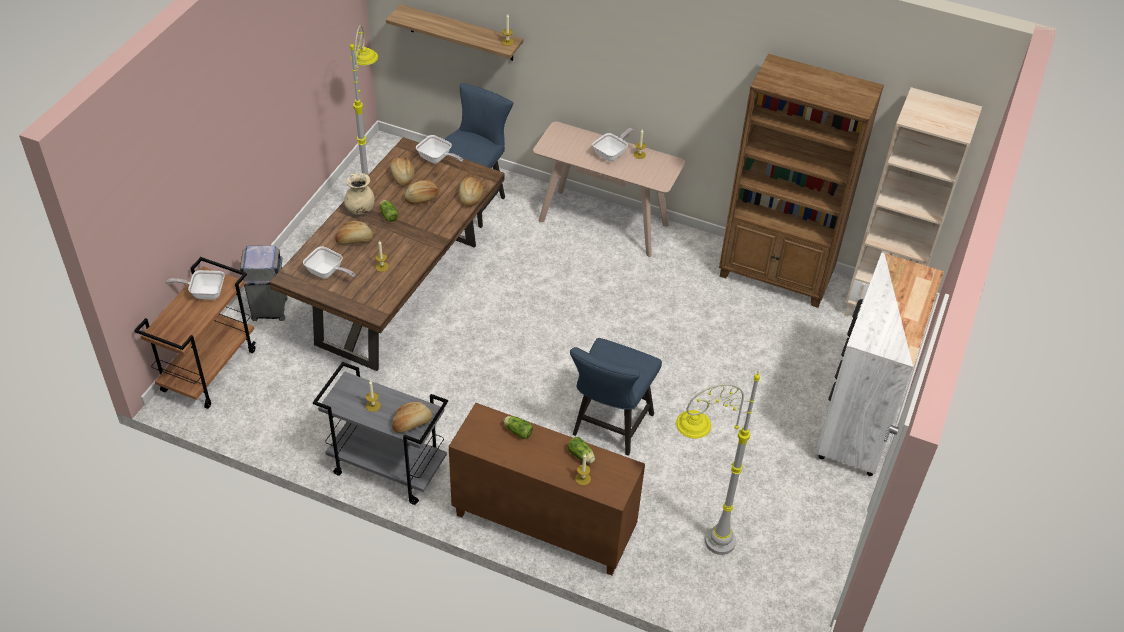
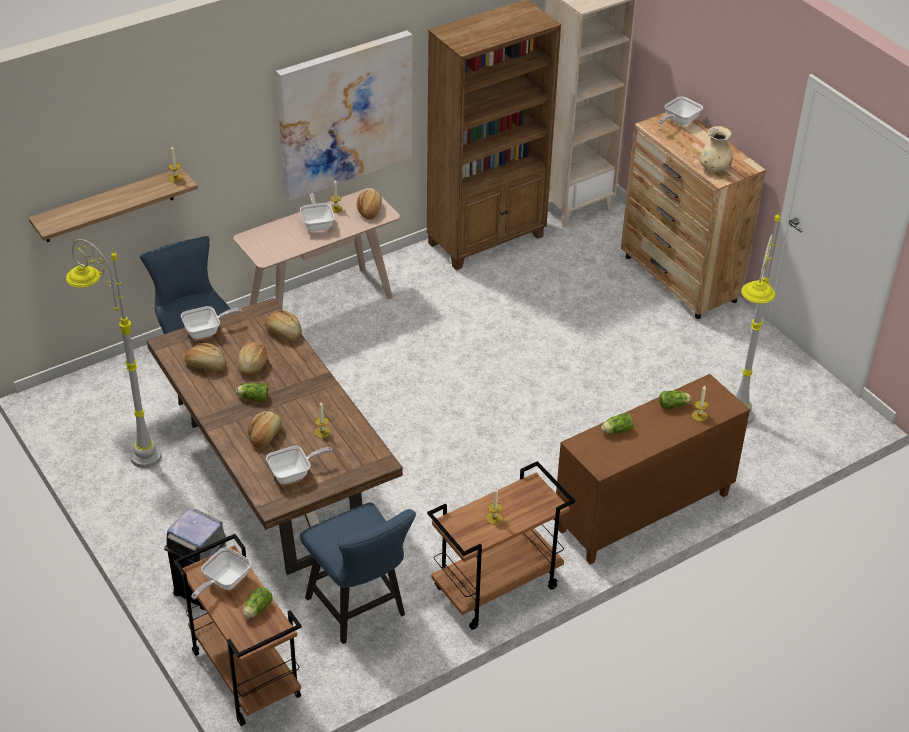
camera: 55 degrees left, 5 degrees down
(190, 321) = (256, 610): none -> lettuce
(360, 209) = (224, 413): beige vase -> beige vase (714, 168)
(386, 469) = (496, 589): grey cart -> brown cart
(412, 423) = (538, 501): bread -> bread (370, 210)
(609, 428) = (569, 420): blue chair -> blue chair (360, 610)
(675, 82) = (344, 114): none -> picture
(858, 422) = (679, 279): white dresser -> brown dresser
(918, 279) = (679, 121): none -> frying pan

